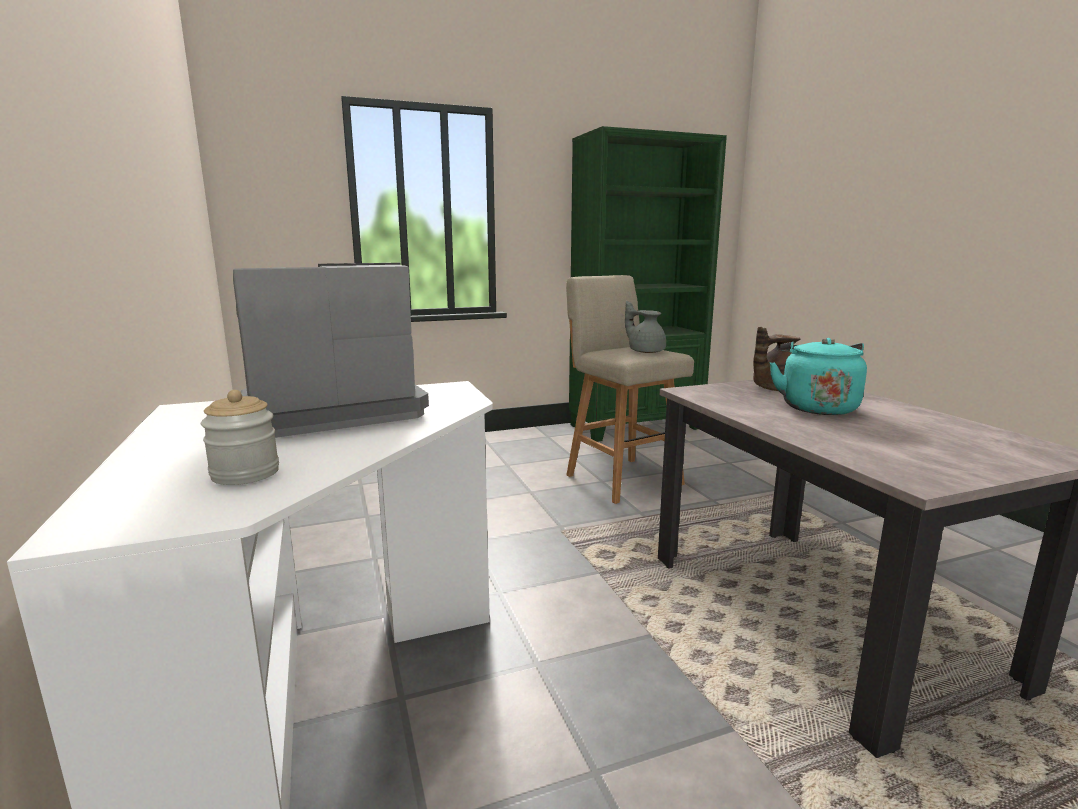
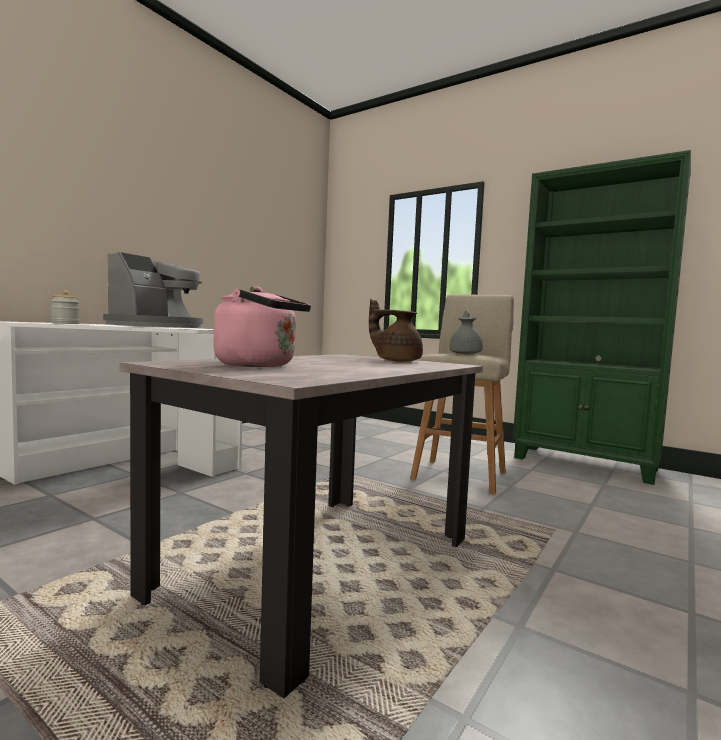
camera: 55 degrees right, 10 degrees down
(330, 411) = (158, 326): coffee machine -> coffee machine turned 90 degrees clockwise
(816, 407) = (349, 362): turquoise kettle -> none
(906, 443) = (260, 365): none -> pink kettle

